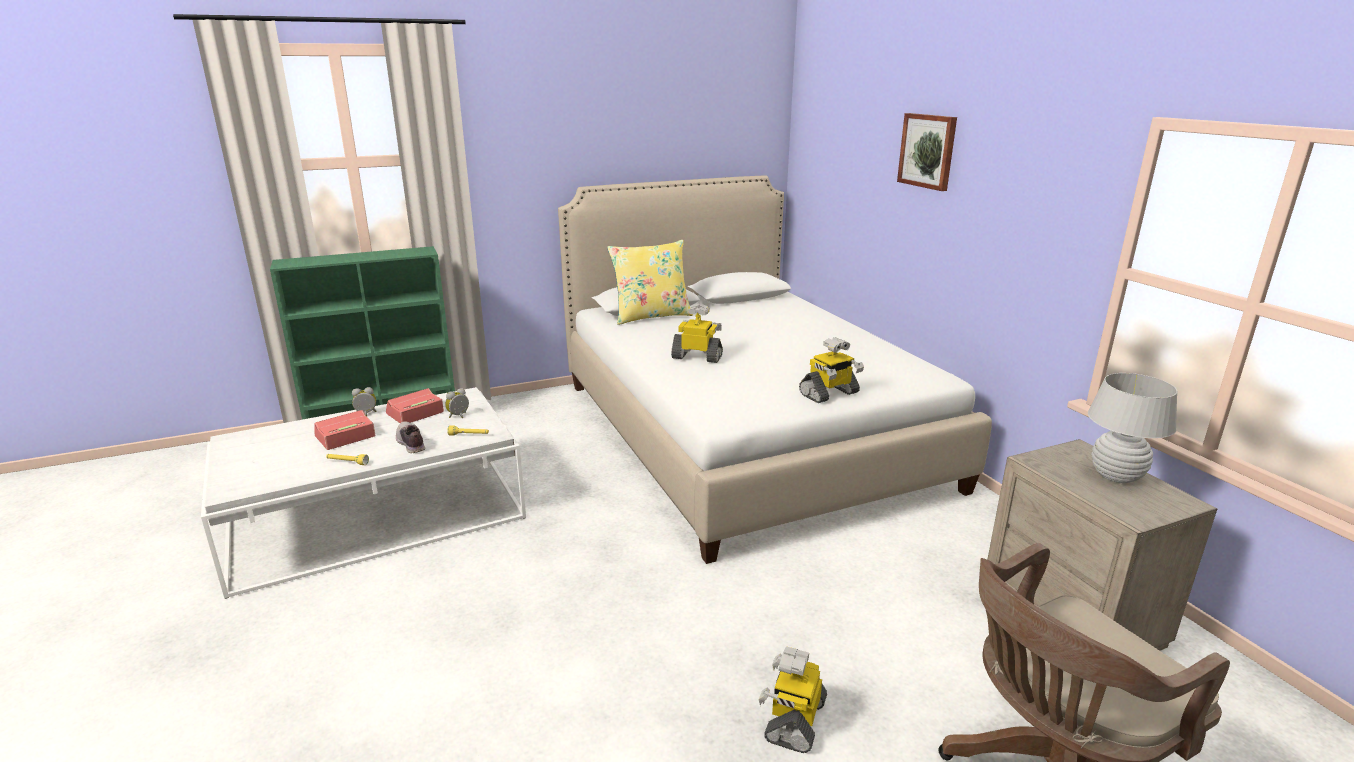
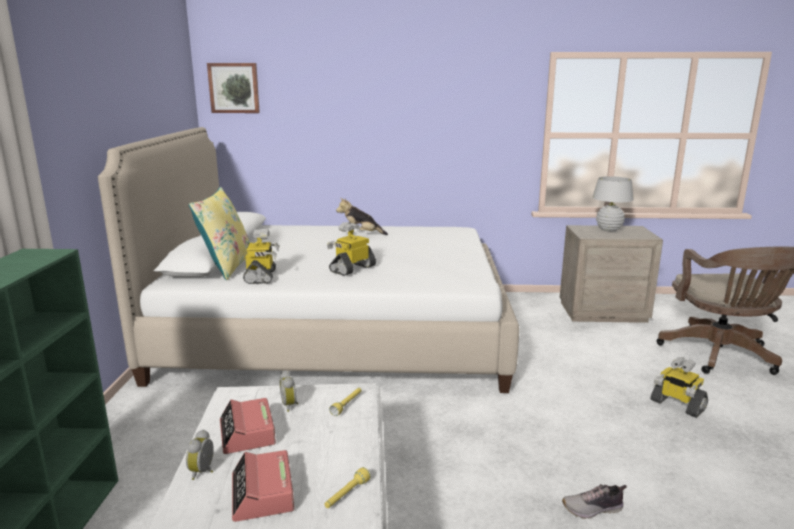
camera: 65 degrees left, 5 degrees down
(410, 443) = (333, 443): shoe -> shoe (593, 509)
(823, 337) = (361, 234): none -> plush toy
(829, 394) = (462, 252): toy robot -> toy robot (261, 276)
(928, 151) = (383, 86): picture -> picture (234, 88)

